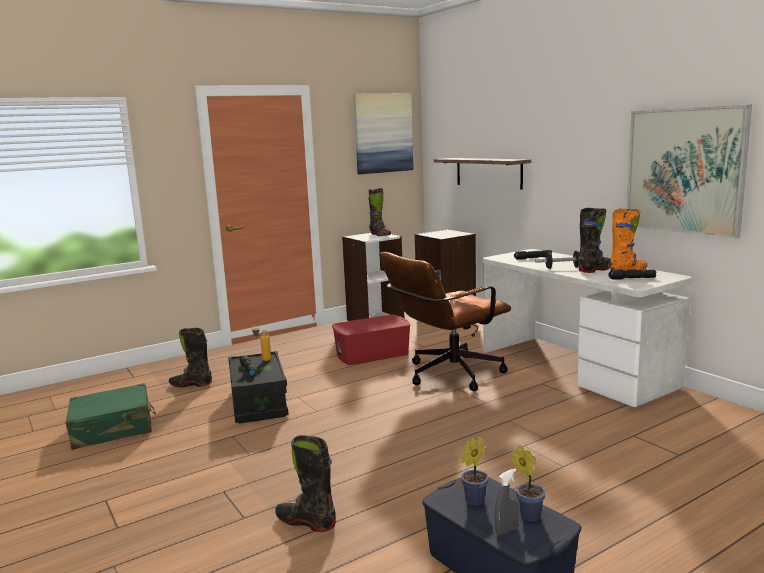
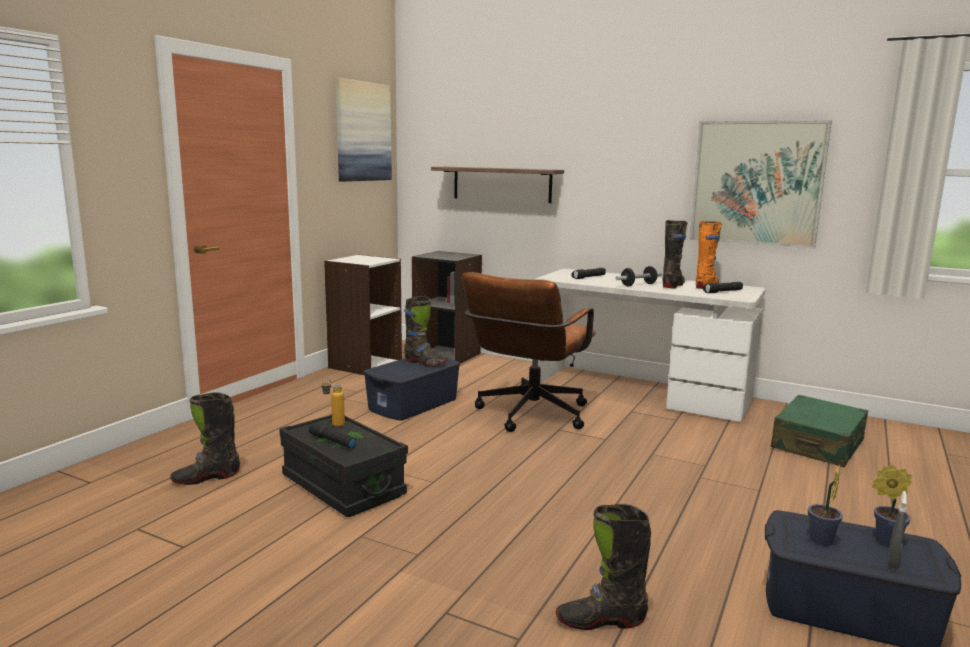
camera: 30 degrees left, 0 degrees up
(113, 429) = (153, 566): green suitcase -> green suitcase (817, 445)
(372, 354) = (413, 404): red storage box -> blue storage box
(380, 235) = (370, 258): black boot -> black boot (424, 363)

